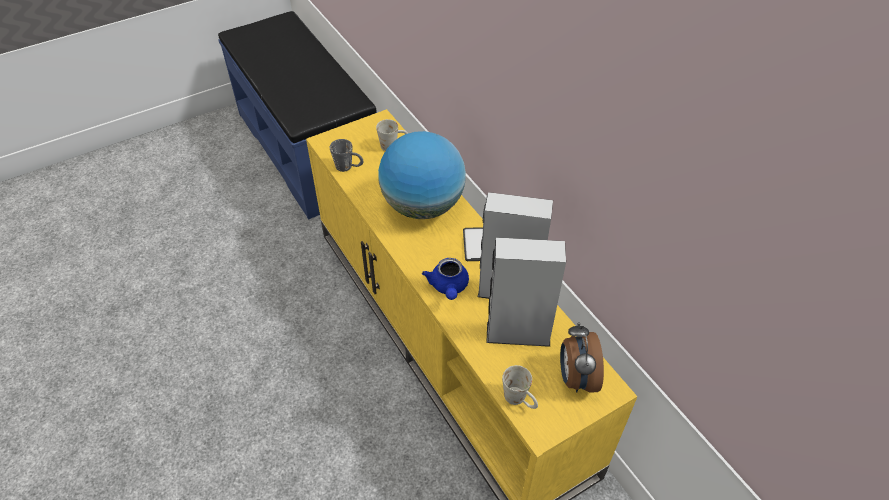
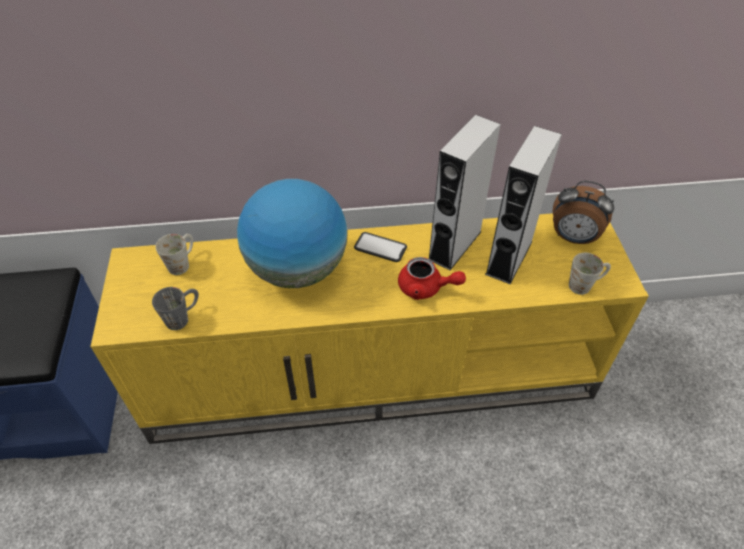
camera: 65 degrees left, 0 degrees up
(448, 287) = (426, 288): blue teapot -> red teapot

